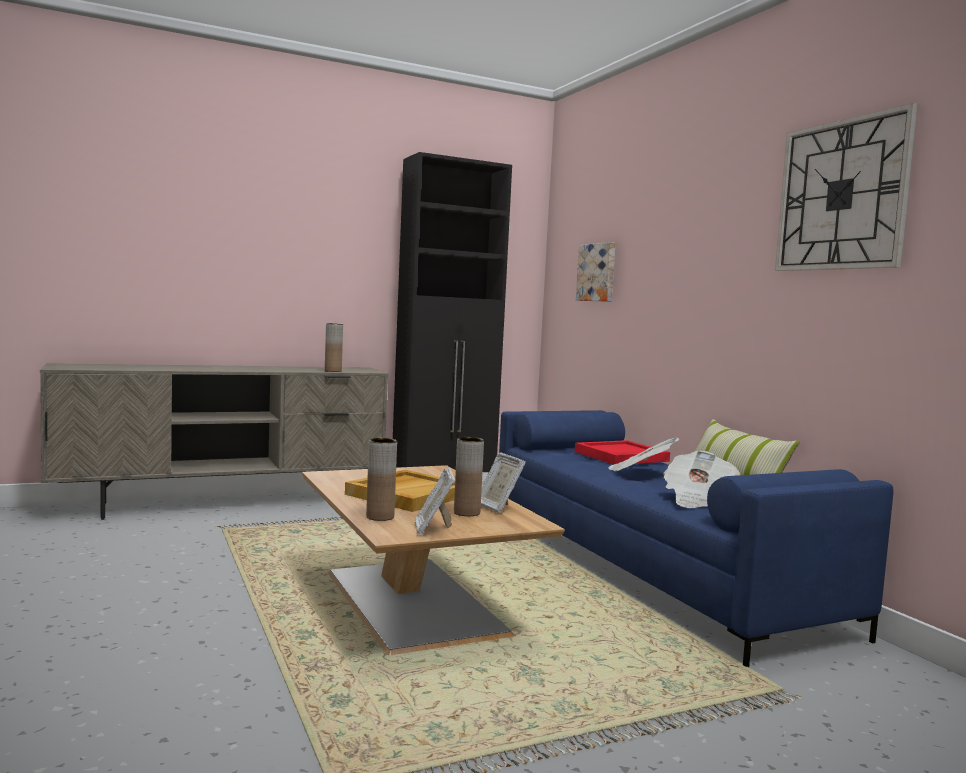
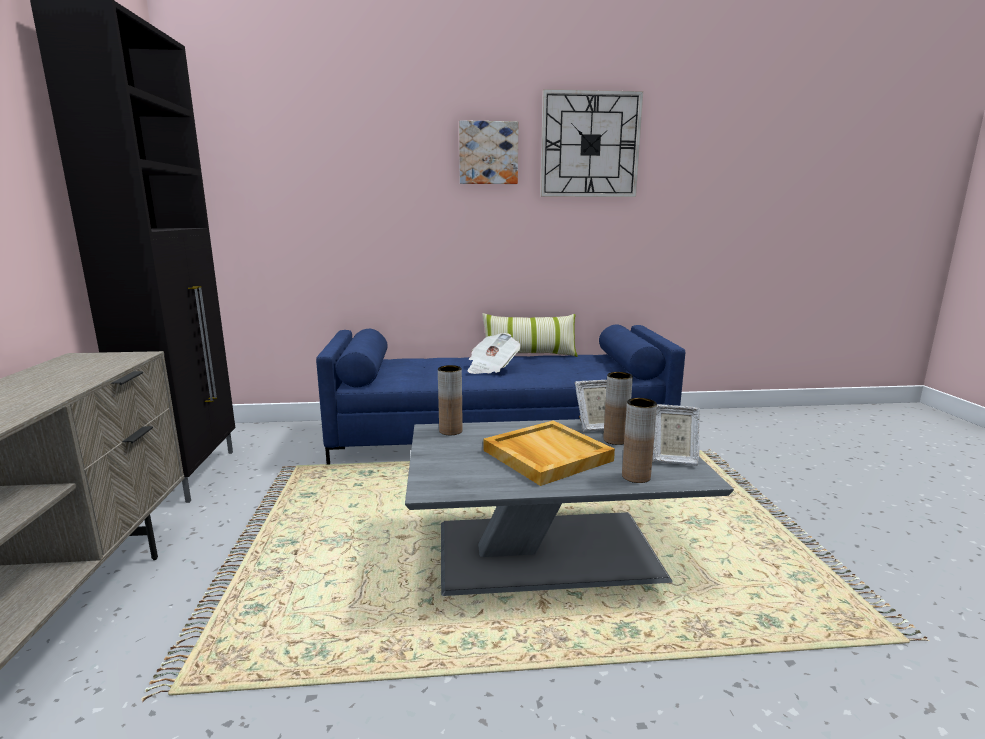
camera: 70 degrees left, 10 degrees up
(333, 371) = (103, 372): brown vase -> brown vase (450, 431)
(415, 604) = (551, 550): brown coffee table -> grey coffee table
(597, 272) = (296, 192): picture -> picture (488, 153)
(621, 456) = (430, 363): red tray -> none
(698, 500) = (581, 370): newspaper -> none

